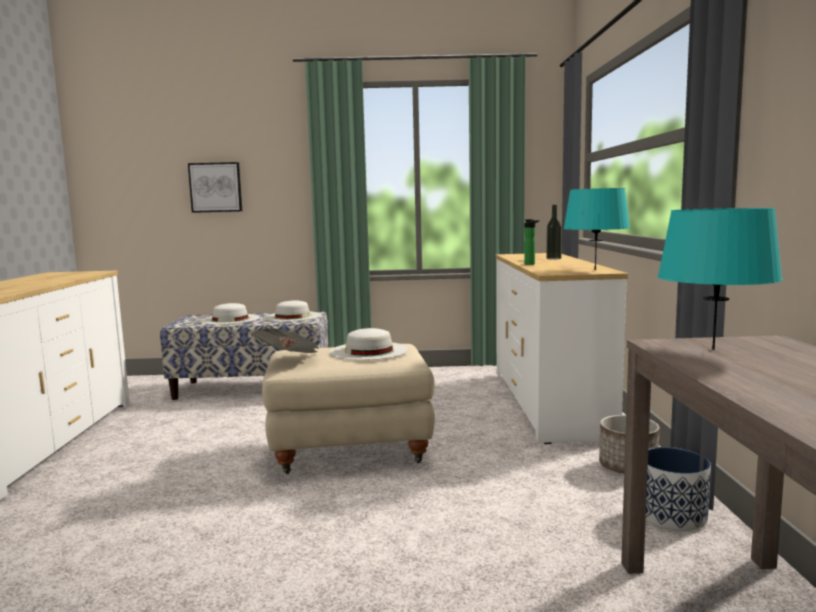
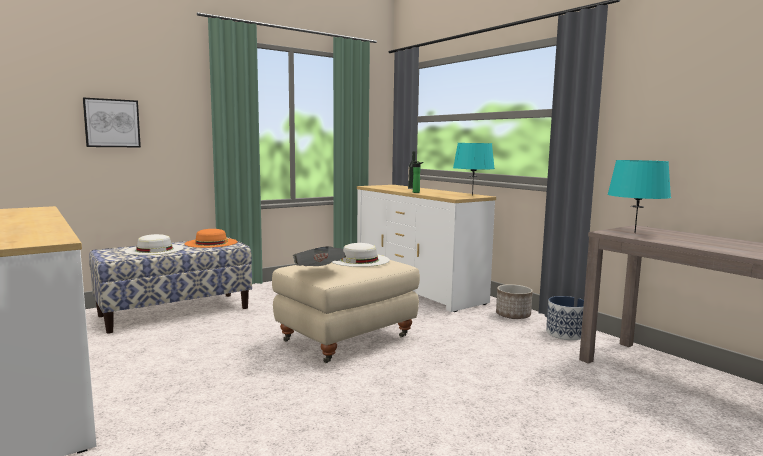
camera: 35 degrees left, 0 degrees up
(292, 316) = (211, 243): white hat -> orange hat

